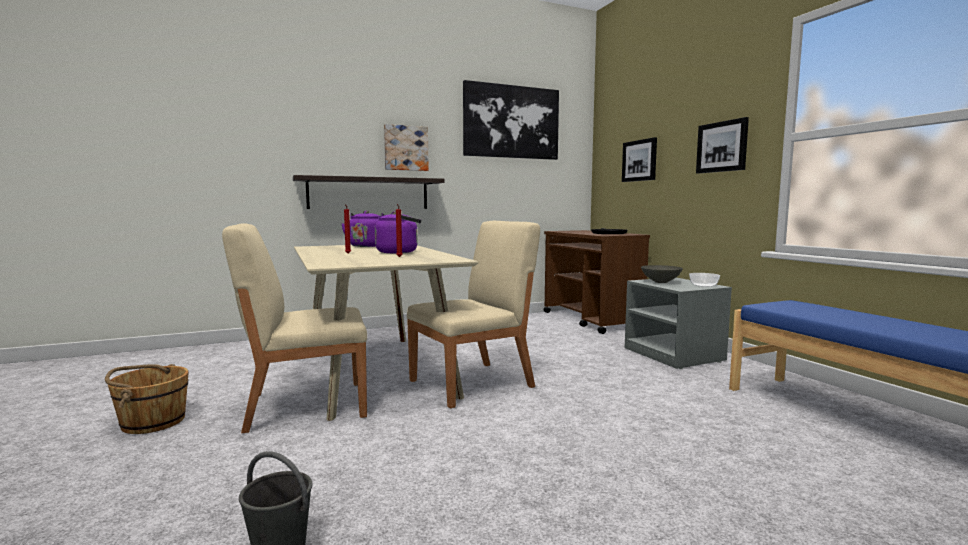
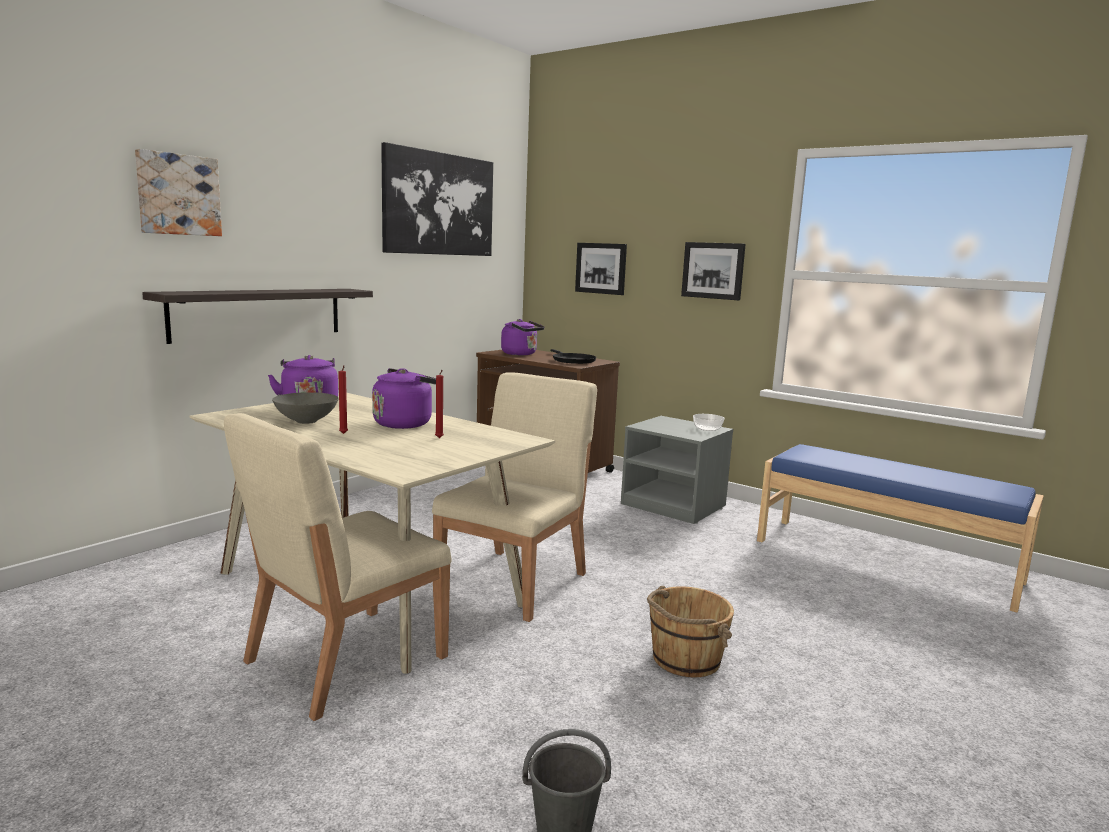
camera: 30 degrees left, 5 degrees up
(152, 422) = (141, 743): brown bucket -> brown bucket (684, 659)
(406, 148) = (308, 242): picture -> picture (178, 194)
(576, 231) = (521, 354): none -> purple kettle
(660, 282) = (661, 426): grey bowl -> grey bowl (305, 421)

